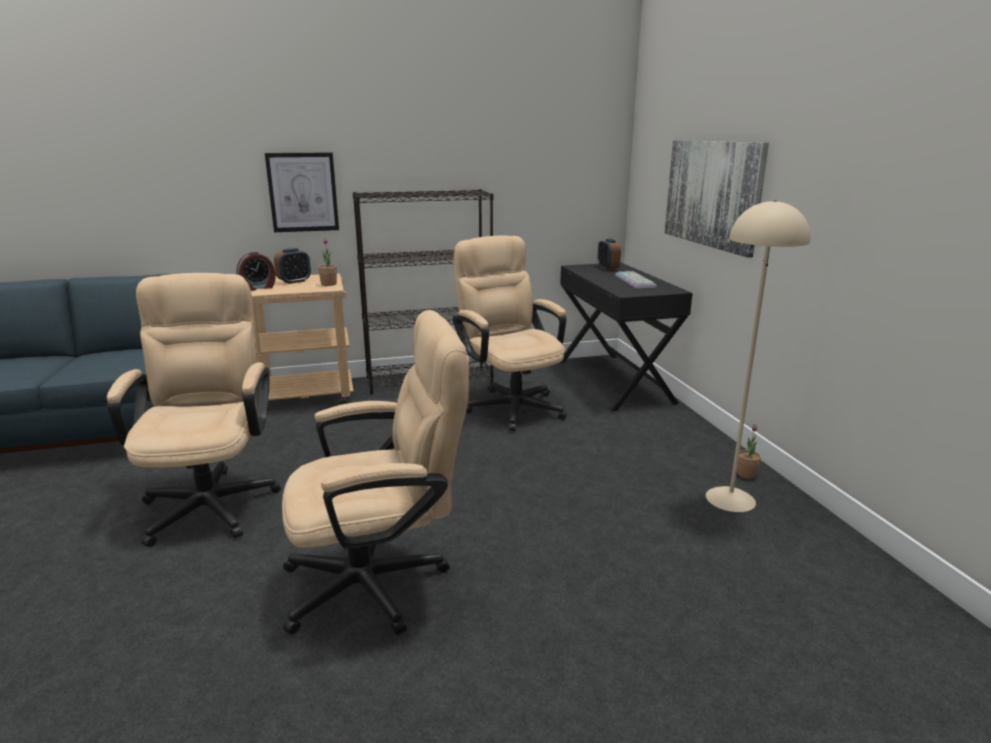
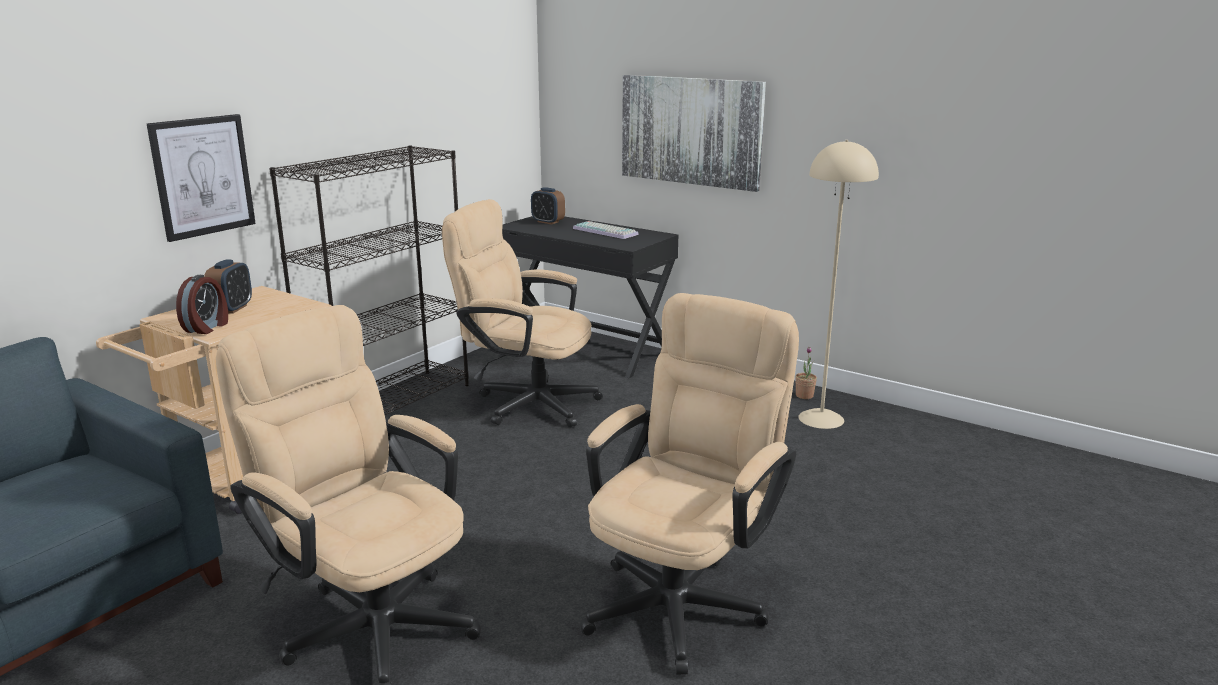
camera: 40 degrees left, 0 degrees up
(329, 284) = (293, 302): potted plant -> none

